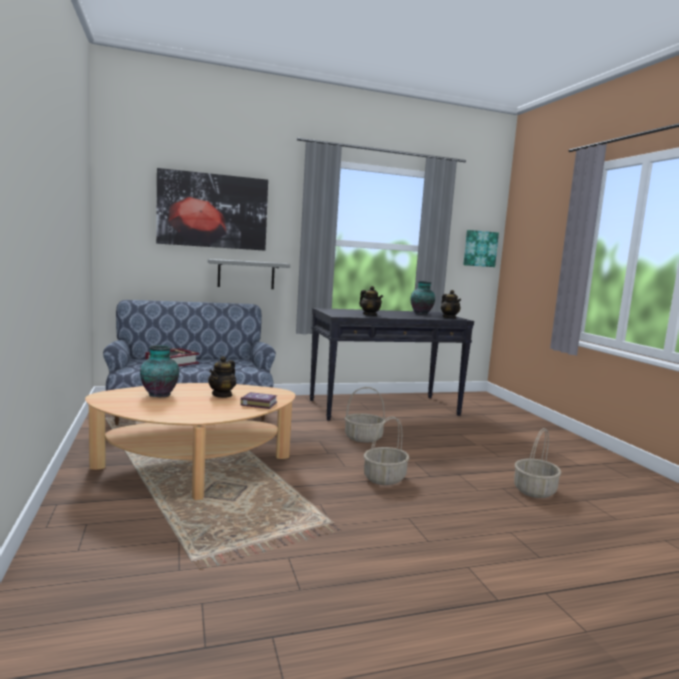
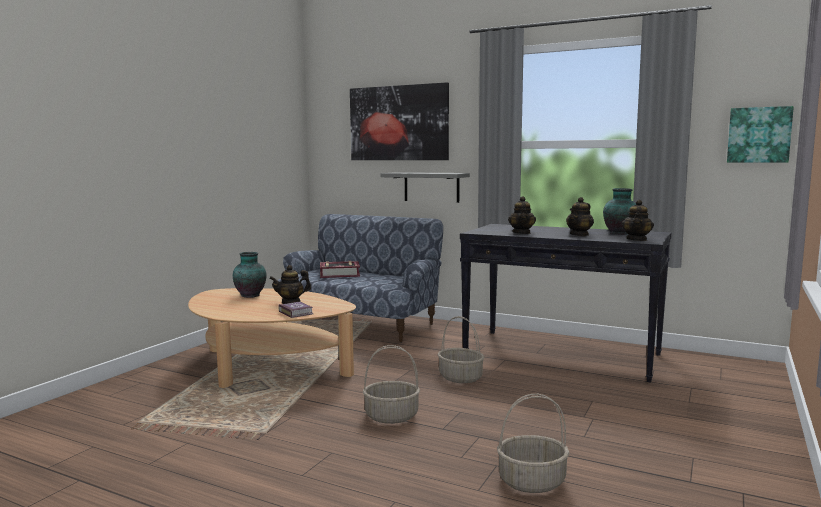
camera: 45 degrees right, 0 degrees up
(407, 315) = (579, 234): none -> teapot

